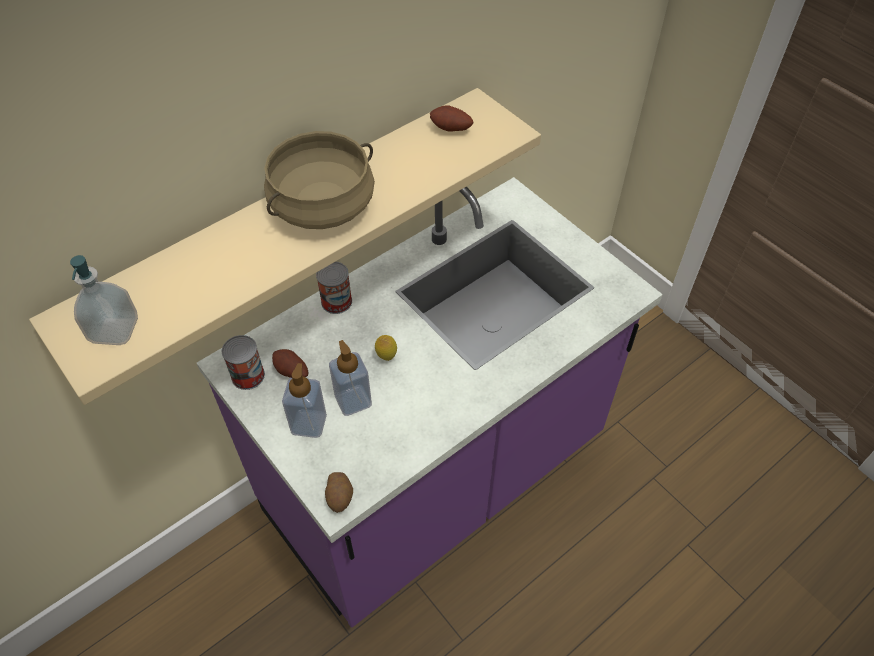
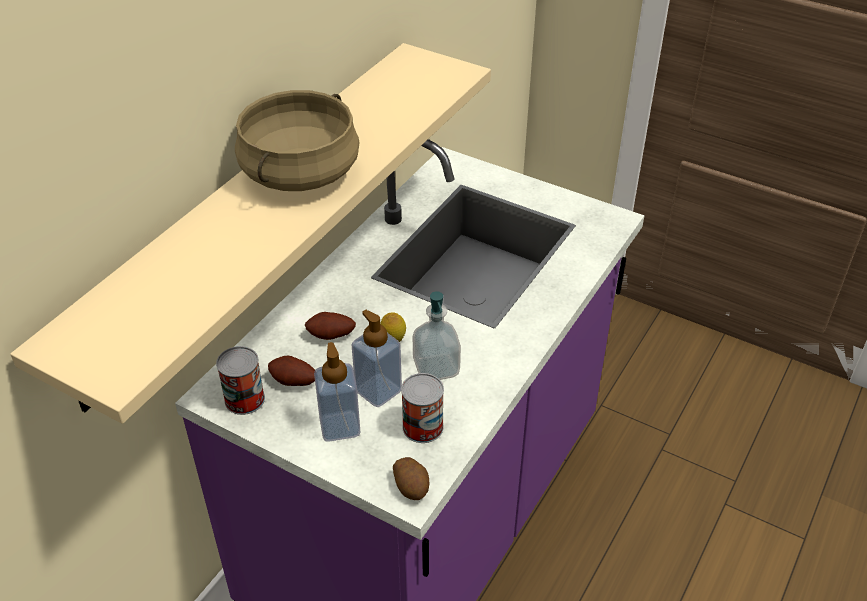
camera: 20 degrees left, 10 degrees down
(114, 330) = (125, 337): soap dispenser -> soap dispenser (436, 368)
(336, 301) = (310, 302): can -> can (422, 427)
(450, 130) = (397, 82): potato -> potato (331, 336)

